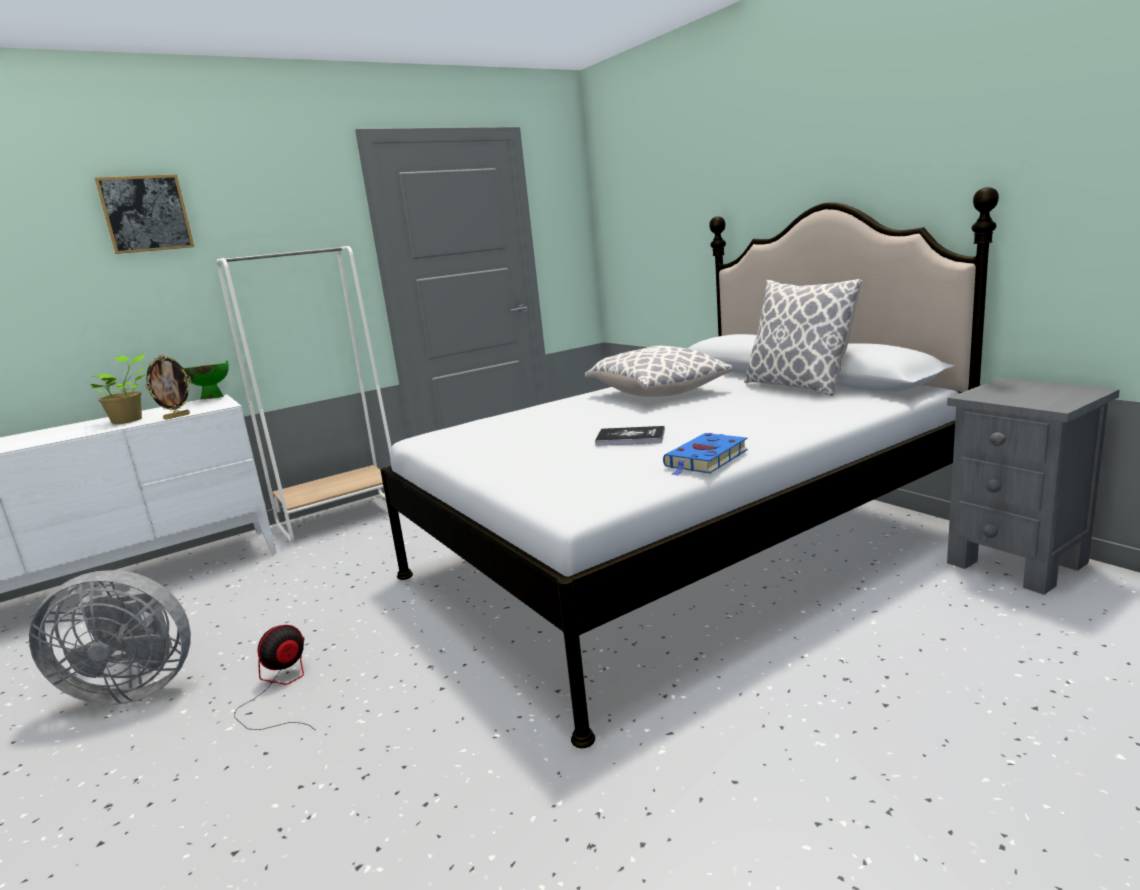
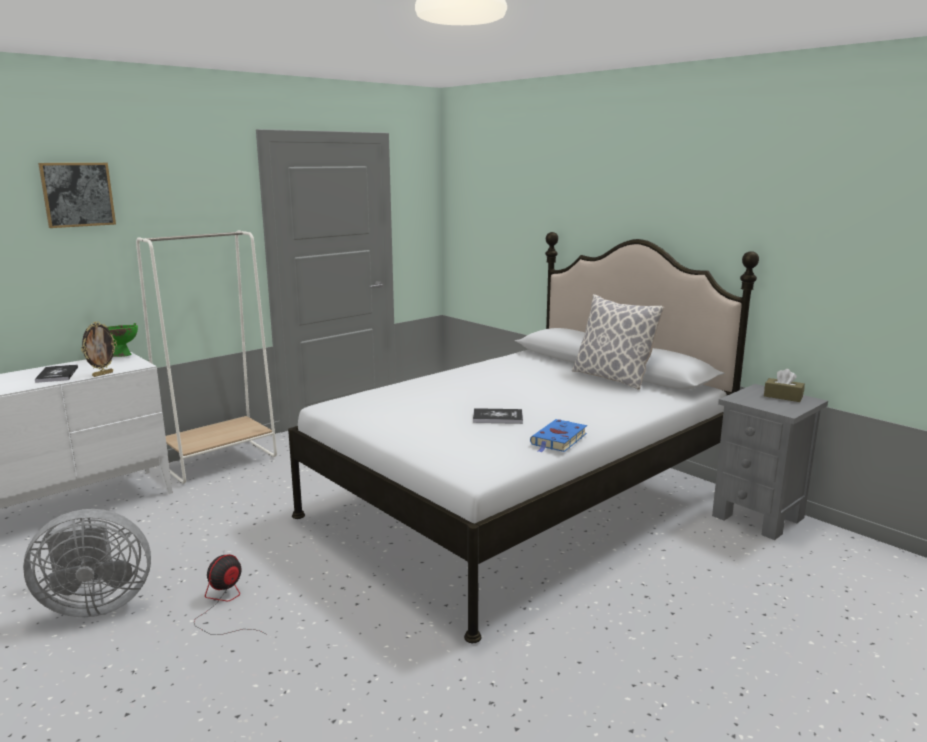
camera: 10 degrees left, 0 degrees up
(129, 420) = (57, 375): potted plant -> book
(657, 393) = (506, 376): pillow -> none
(1046, 389) = (783, 396): none -> brown tissue box

